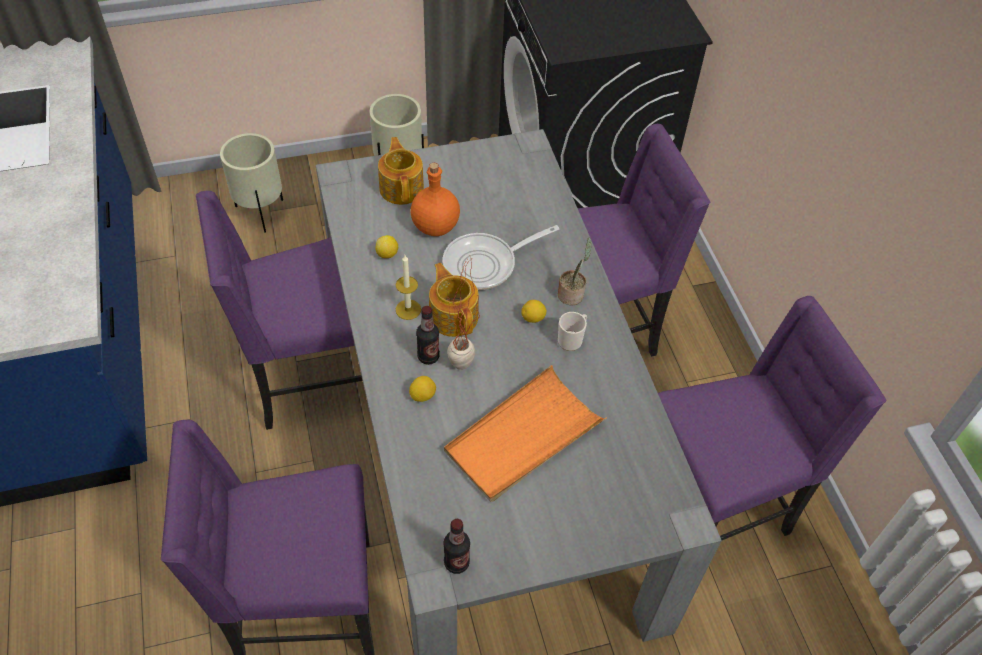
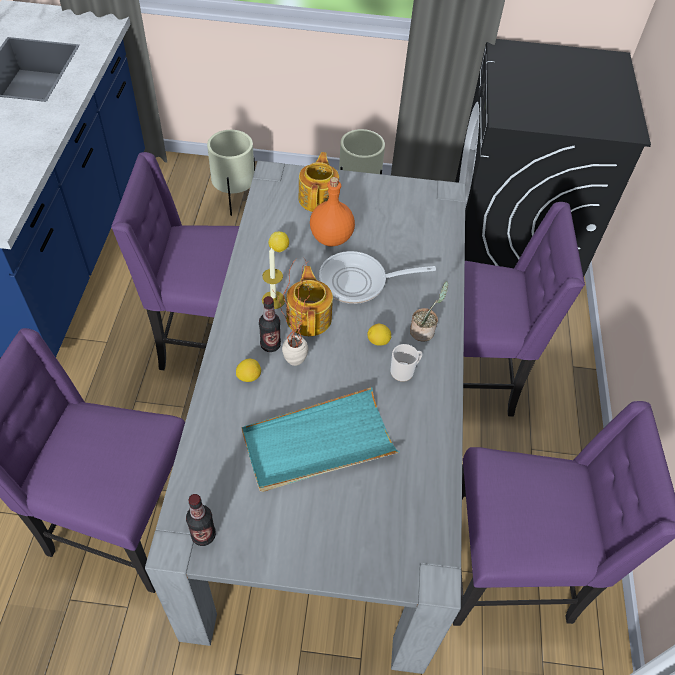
camera: 20 degrees right, 0 degrees up
(523, 437) = (318, 443): orange tray -> turquoise tray

